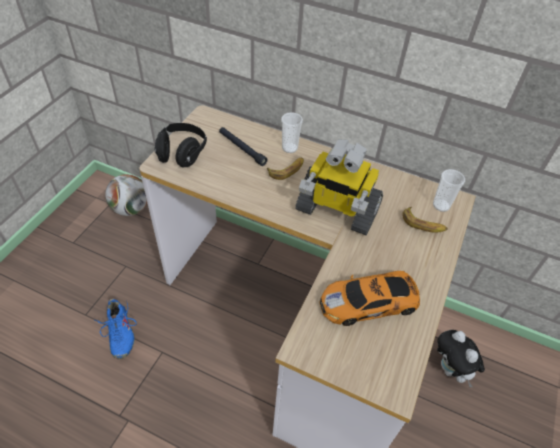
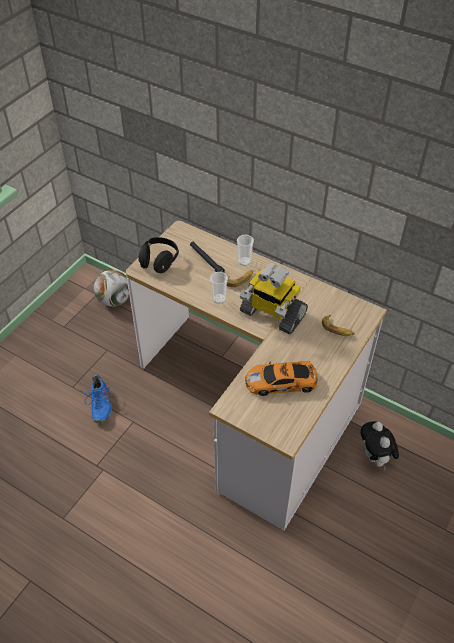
camera: 10 degrees right, 0 degrees up
(441, 205) = (356, 315): cup -> cup (219, 299)

